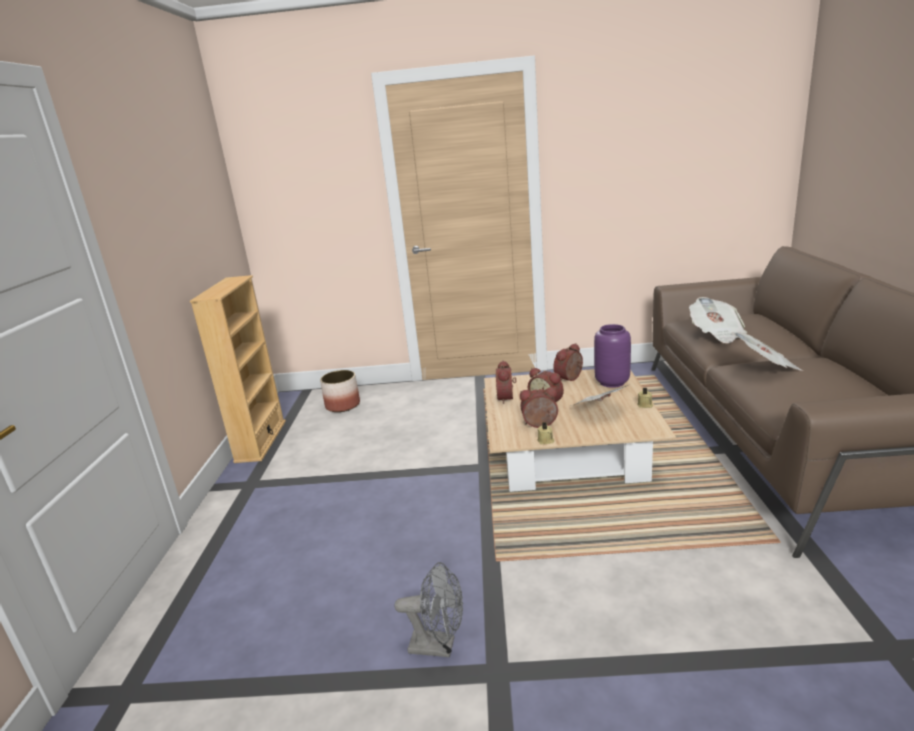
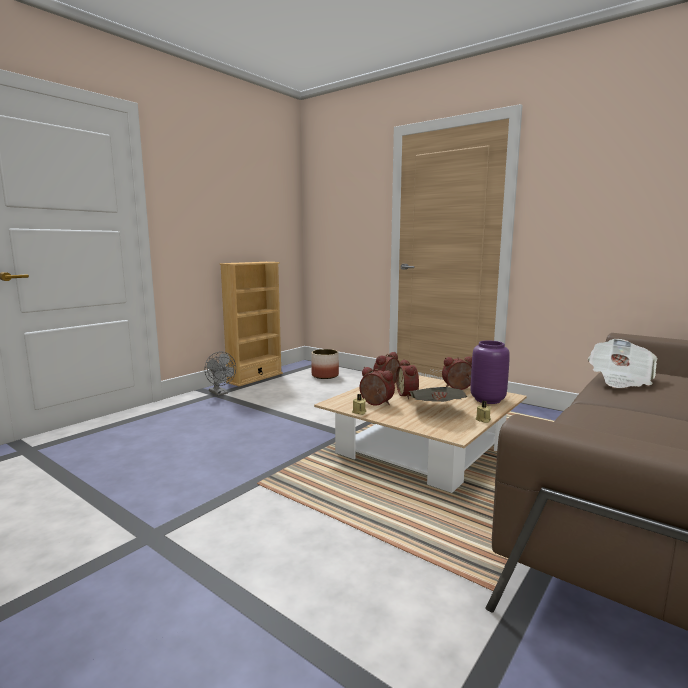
camera: 35 degrees right, 10 degrees down
(439, 646) = (151, 505): grey fan -> grey fan (220, 393)
(765, 367) = (608, 408): newspaper -> none

